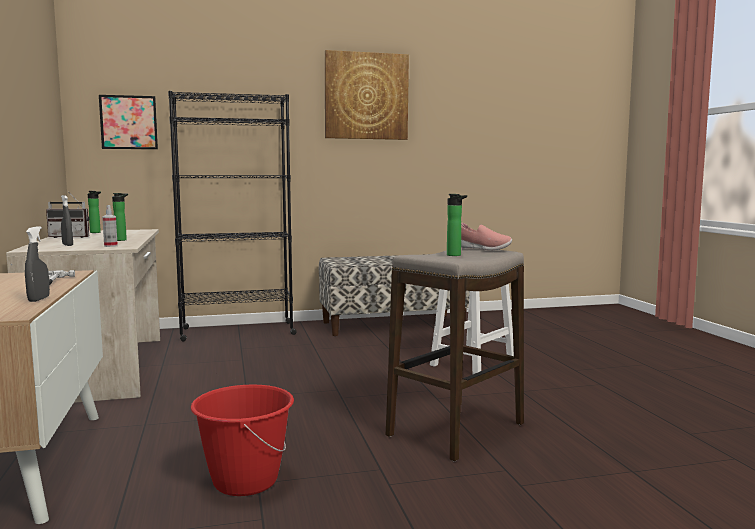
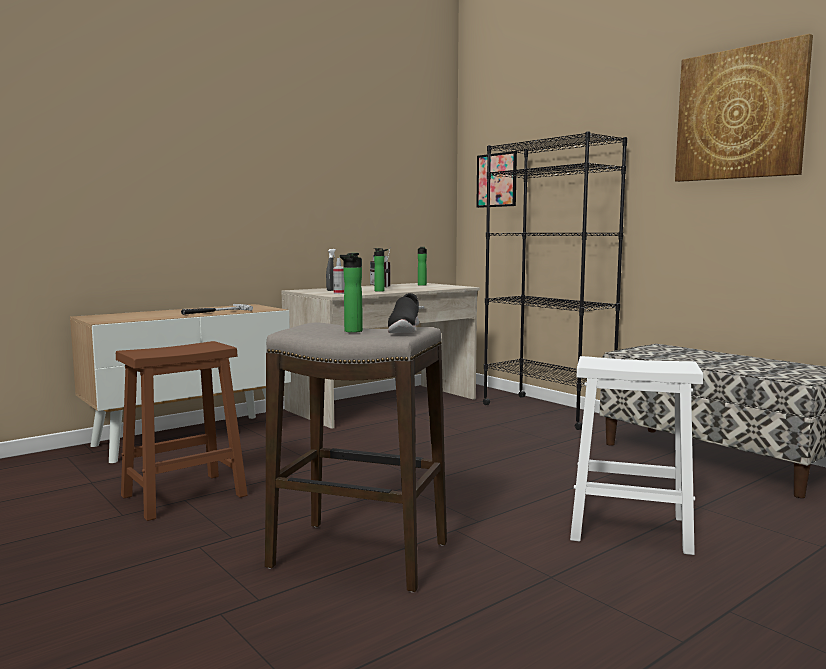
camera: 65 degrees right, 0 degrees up
(38, 299) = (157, 317): grey spray bottle -> none
(245, 481) = (186, 495): red bucket -> brown stool
(483, 249) = (404, 331): pink shoe -> black shoe

